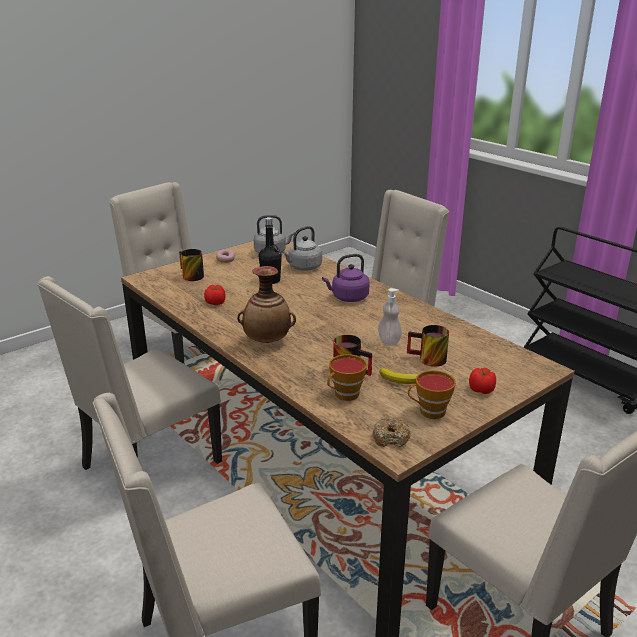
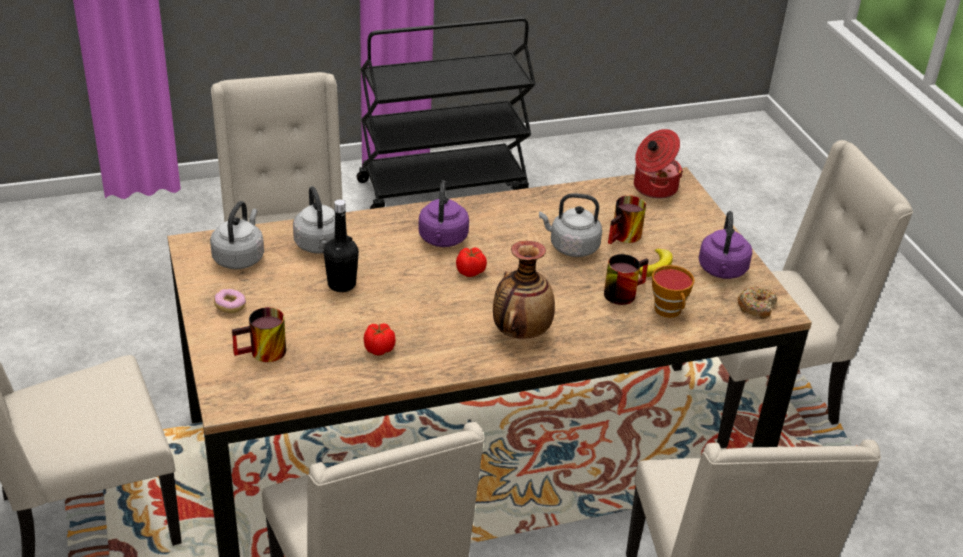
camera: 70 degrees left, 10 degrees up
(389, 341) = (571, 247): soap dispenser -> grey kettle
(429, 412) = (722, 271): cup -> purple kettle
(481, 390) = (698, 228): tomato -> tomato (471, 271)
(517, 360) = (653, 187): none -> cooking pot

